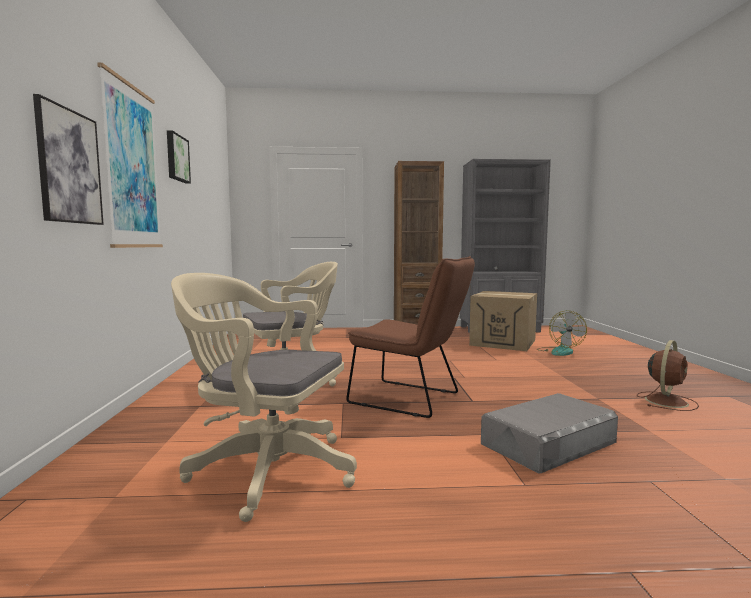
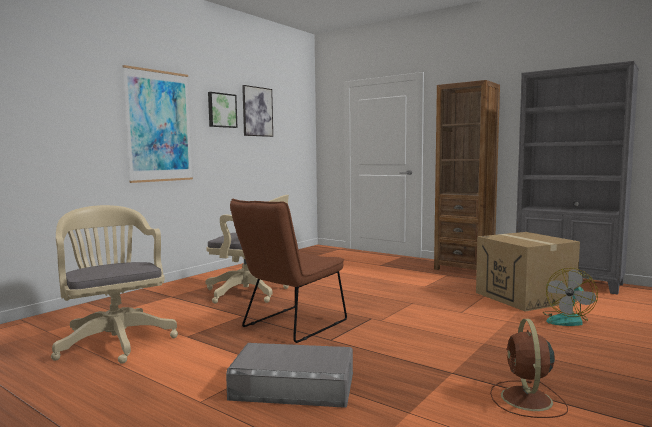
camera: 40 degrees right, 0 degrees up
(69, 166) = (89, 136): picture -> picture (257, 111)
(411, 399) = (290, 326): brown chair -> brown chair turned 60 degrees clockwise
(666, 401) = (527, 400): brown fan -> brown fan turned 105 degrees clockwise

